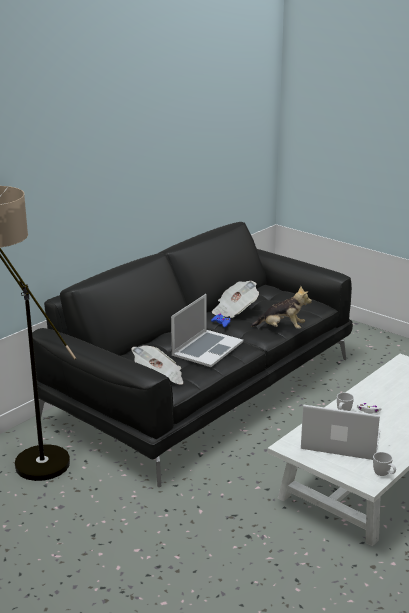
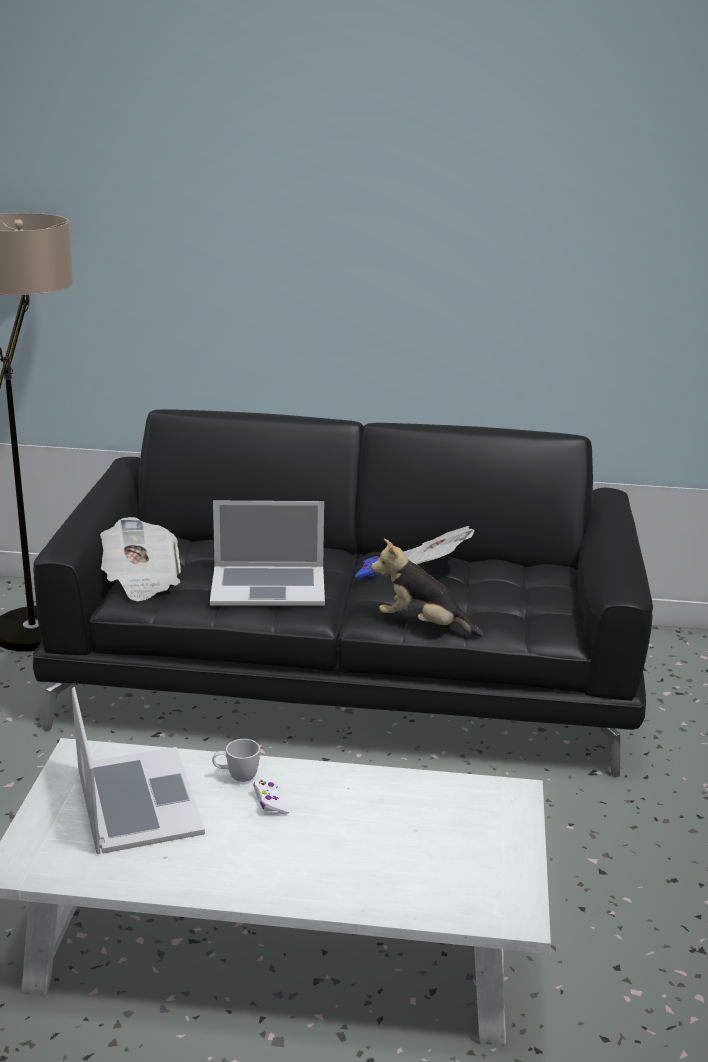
camera: 55 degrees right, 0 degrees up
(282, 328) = (423, 625): plush toy -> plush toy turned 135 degrees clockwise
(384, 475) = (53, 877): white mug -> none

